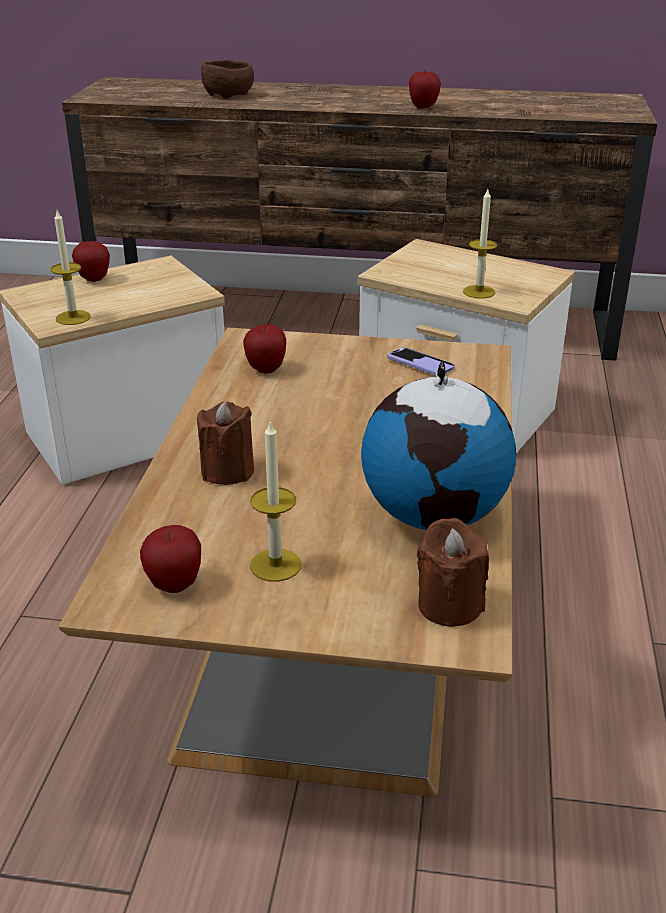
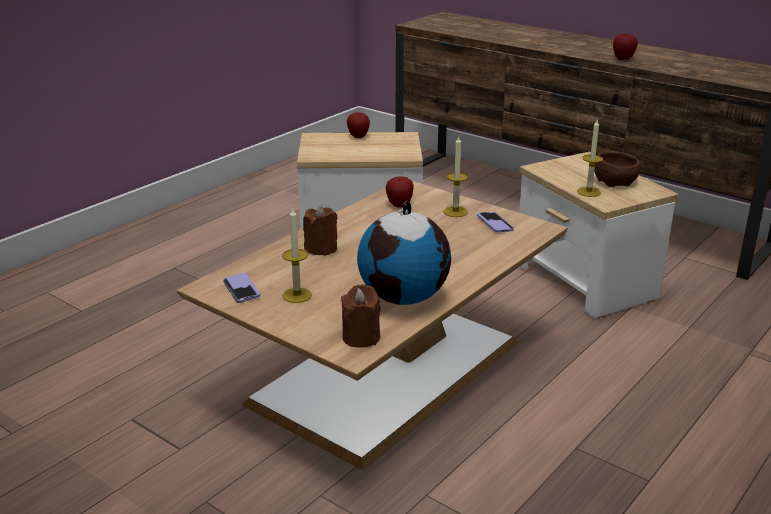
camera: 30 degrees right, 5 degrees down
(73, 317) = (325, 155): candle -> candle (455, 212)
(174, 585) = (241, 289): apple -> phone
(229, 93) = (504, 32): brown bowl -> brown bowl (615, 181)

